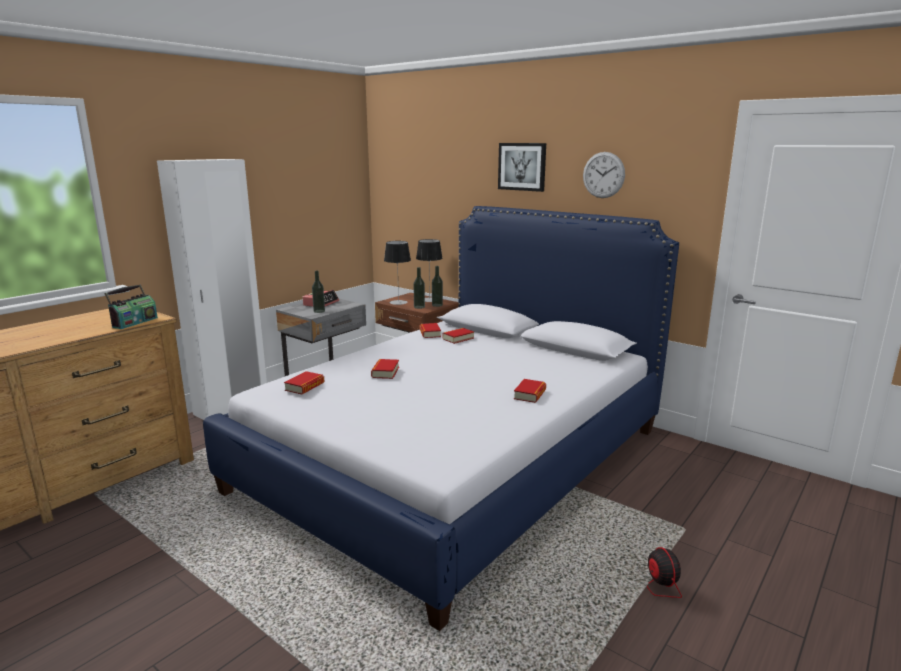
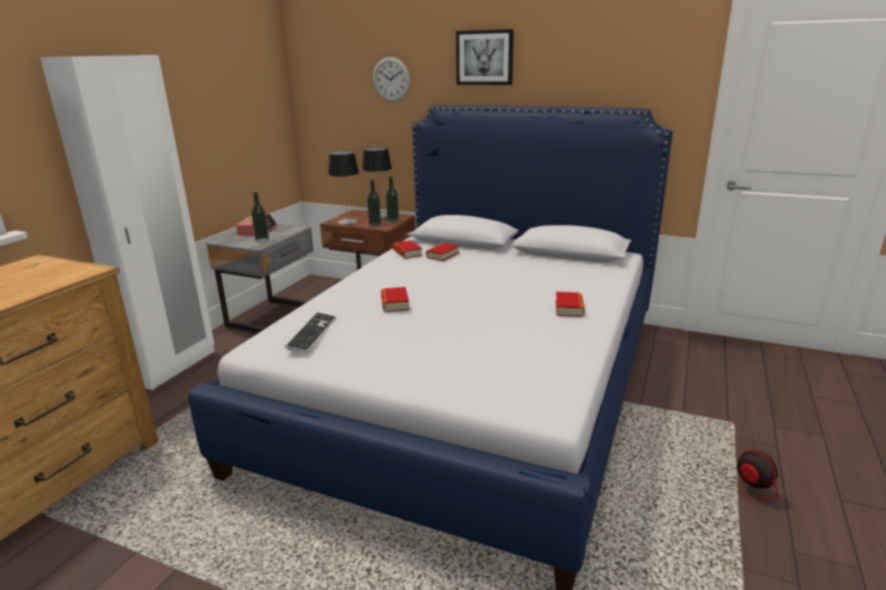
camera: 15 degrees left, 5 degrees up
(134, 322) = (62, 279): radio -> none
(304, 386) = (312, 333): book -> keyboard
(603, 175) = (582, 63): wall clock -> wall clock (391, 79)

